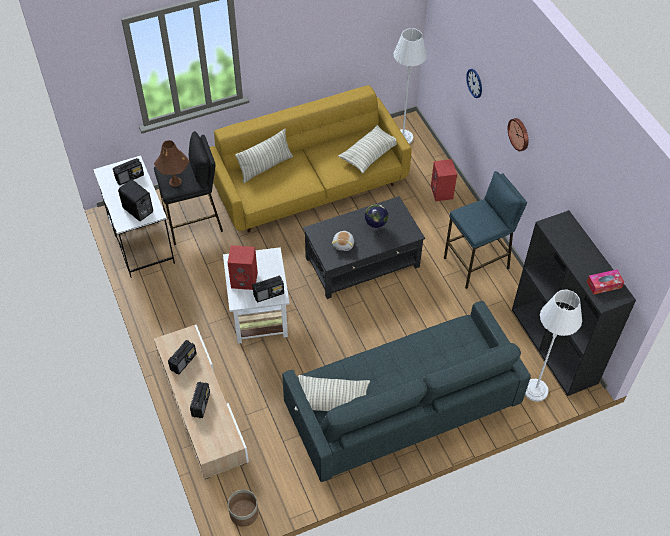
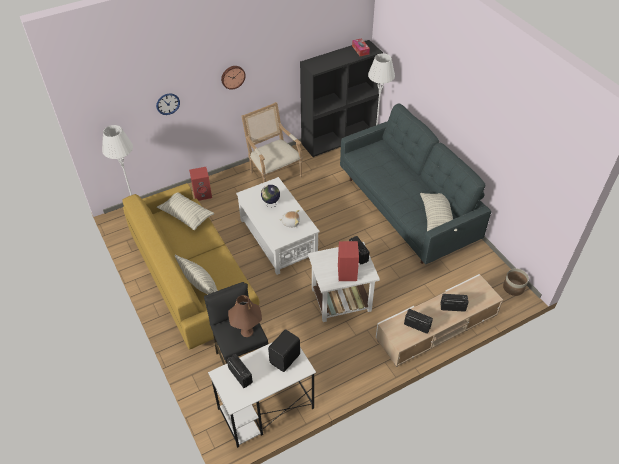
camera: 95 degrees left, 5 degrees down
(363, 262) = (278, 237): black coffee table -> white coffee table
(477, 264) = (273, 174): blue stool -> armchair

